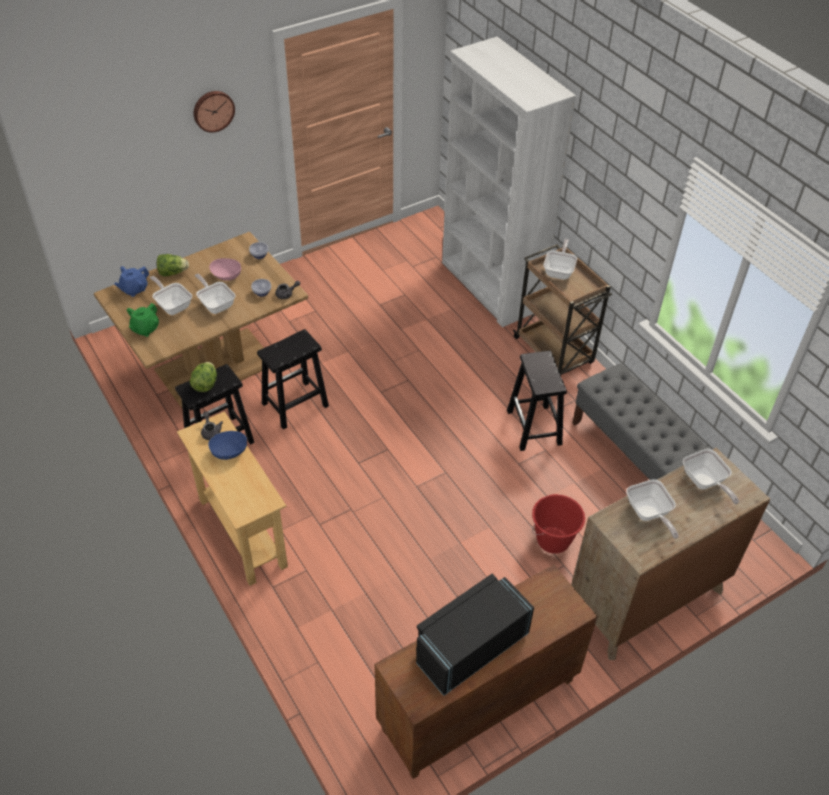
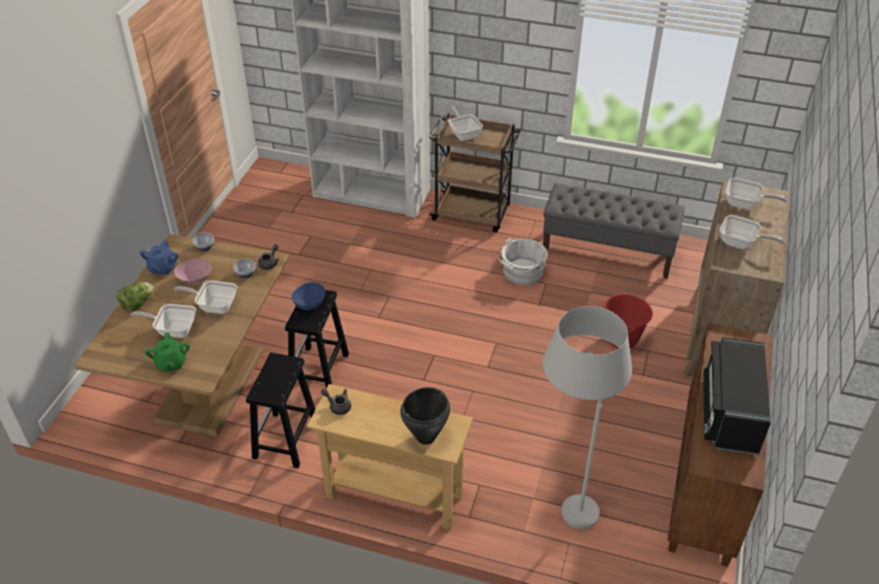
camera: 40 degrees left, 5 degrees down
(134, 289) = (115, 338): blue teapot -> blue teapot (162, 268)
(205, 385) = (272, 380): lettuce -> none
(213, 110) = (90, 119): wall clock -> none
(229, 451) = (374, 410): blue bowl -> blue bowl (309, 303)
(238, 496) = (426, 437): none -> black cooking pot
(355, 629) = (566, 498): none -> white floor lamp
(534, 428) = (521, 273): black stool -> white bucket

